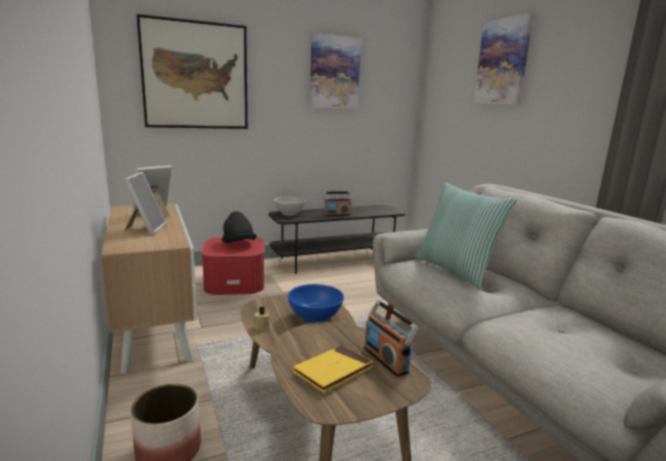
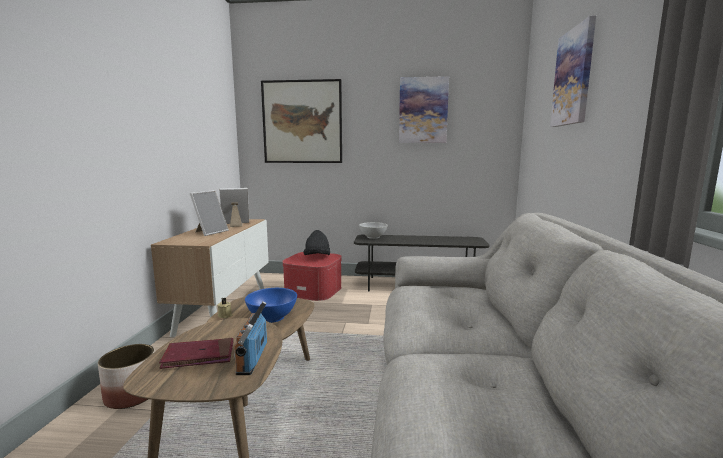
camera: 30 degrees right, 5 degrees down
(333, 371) = (199, 356): yellow book -> red book
(336, 215) = (414, 241): radio -> none
(455, 270) = (449, 300): pillow -> none

